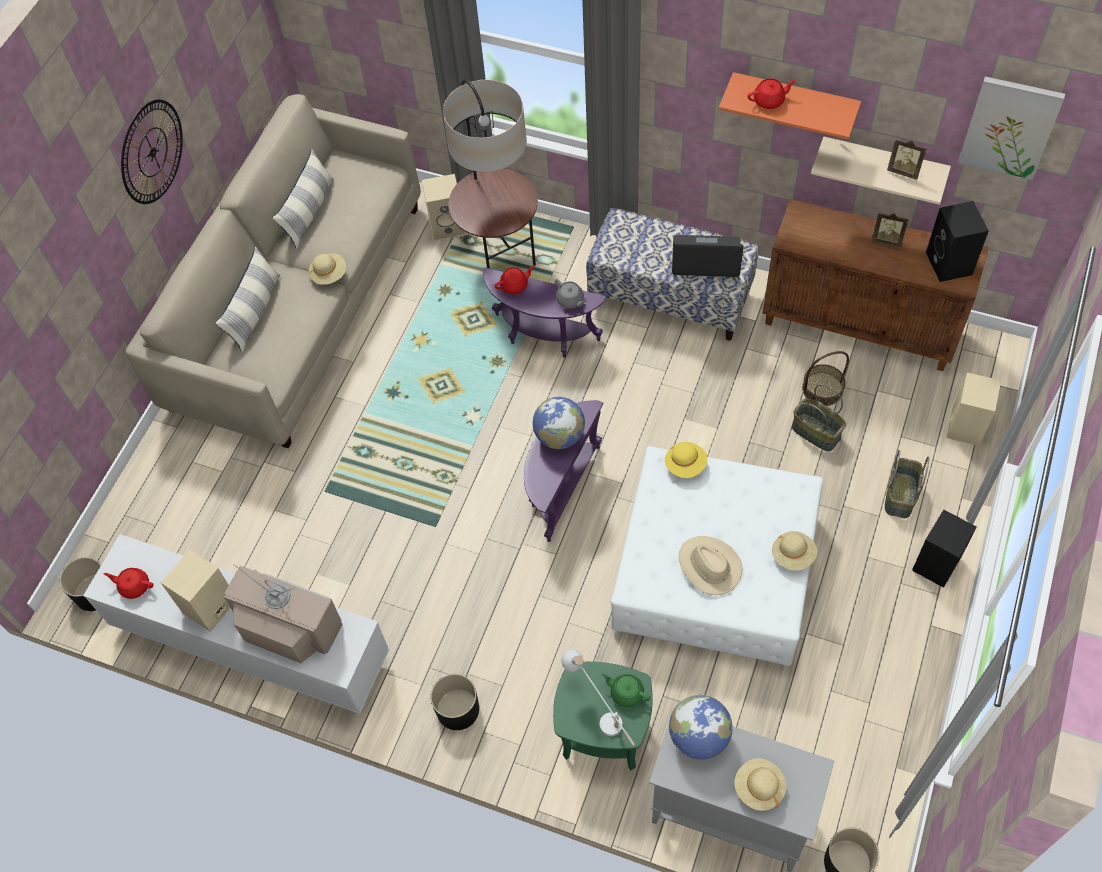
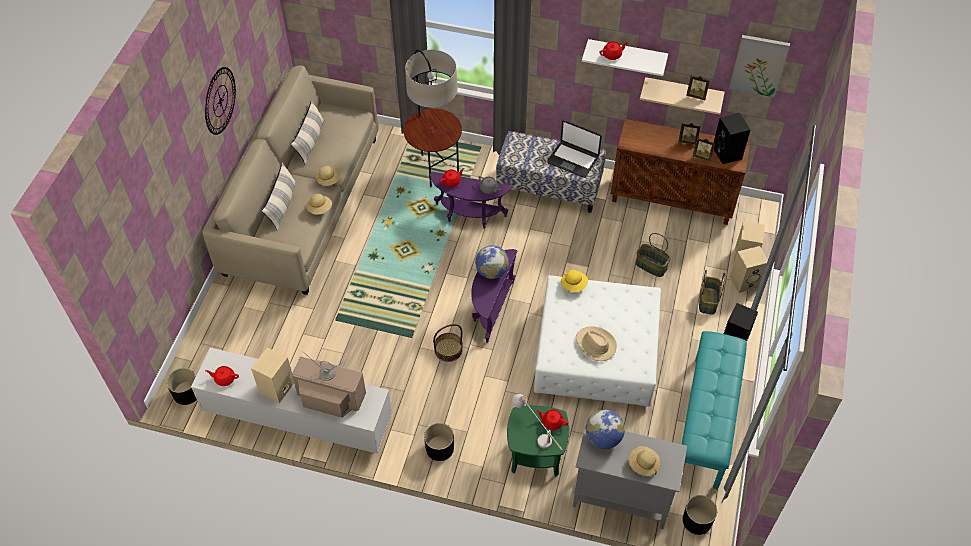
camera: 10 degrees left, 5 degrees down
(448, 226) = (397, 149): beige speaker -> beige speaker (745, 281)
(626, 692) = (552, 422): green teapot -> red teapot
(706, 259) = (573, 159): laptop -> laptop turned 150 degrees counterclockwise
(793, 555) = (647, 335): beige hat -> beige hat (320, 209)
(794, 101) = (626, 56): orange shelf -> white shelf
(822, 389) = (652, 239): basket -> basket (448, 350)
(879, 696) = (707, 421): none -> turquoise bench
(908, 267) = (702, 156): none -> picture frame

